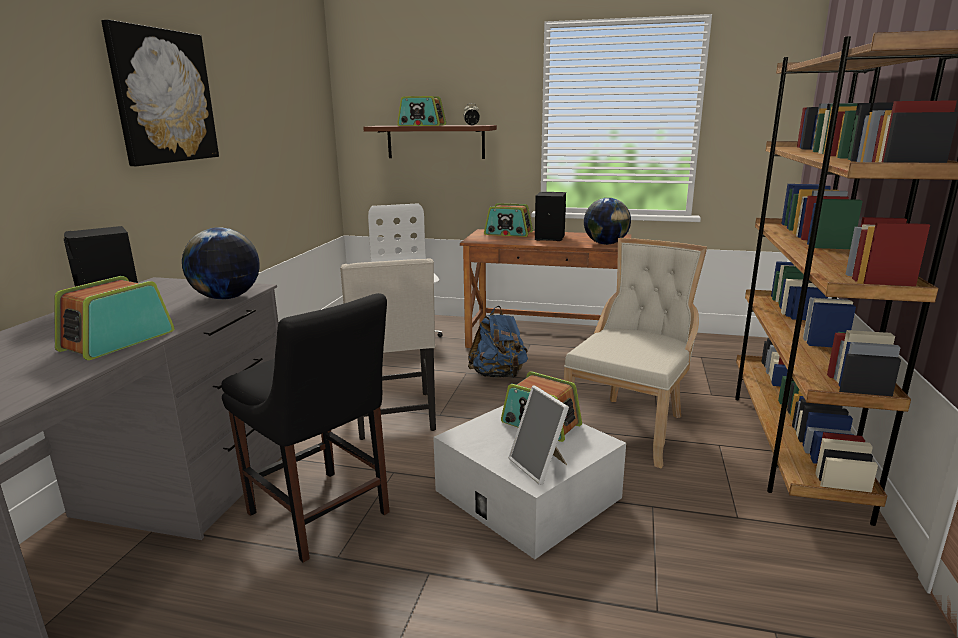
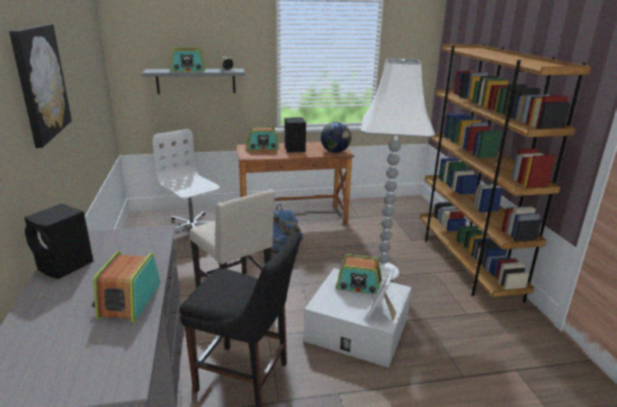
camera: 25 degrees left, 5 degrees up
(226, 298) = (155, 244): globe -> none
(435, 142) = (196, 81): brown shelf -> grey shelf
(540, 466) = (380, 313): picture frame -> picture frame turned 75 degrees clockwise
(630, 426) = (383, 271): beige chair -> white floor lamp

